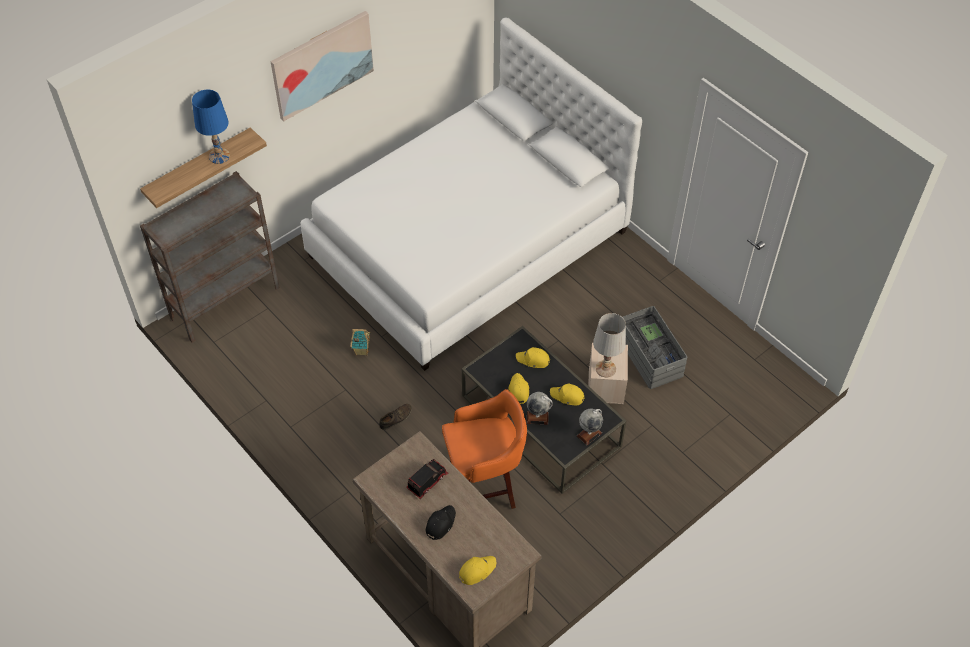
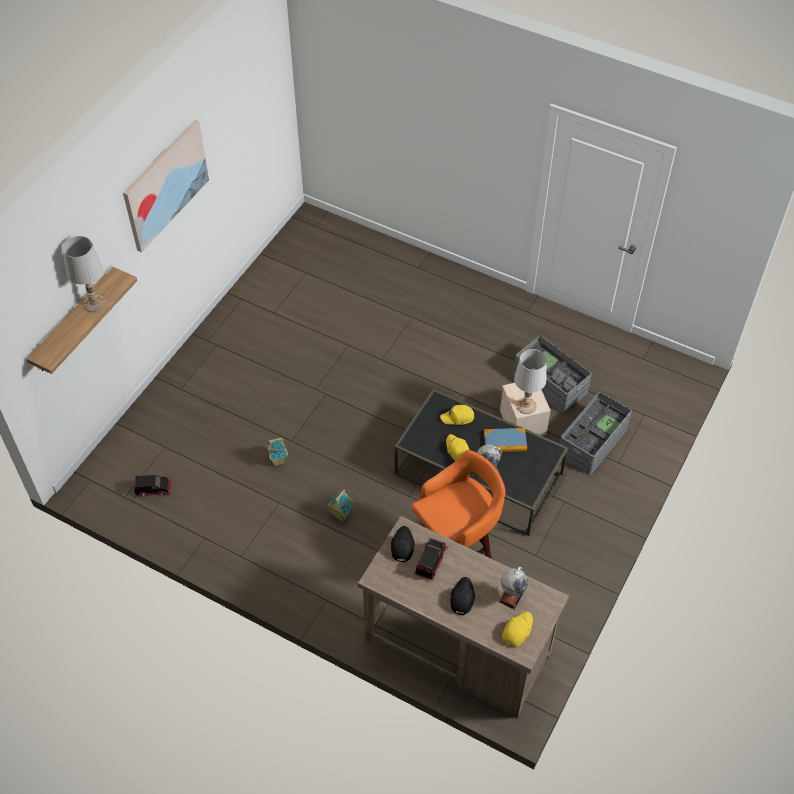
camera: 20 degrees left, 0 degrees up
(219, 156) = (94, 304): blue table lamp -> white table lamp
(225, 303) = (119, 455): grey bookcase -> none
(241, 342) = (153, 489): none -> toy truck
(395, 418) = (340, 515): brown shoe -> toy house
(408, 458) = (402, 546): none -> black cap
(469, 244) = (336, 327): white bed -> none
(567, 396) = (505, 442): yellow cap -> book
(589, 434) = (541, 471): globe -> globe (512, 596)
(666, 425) = (593, 442): none -> grey storage box

